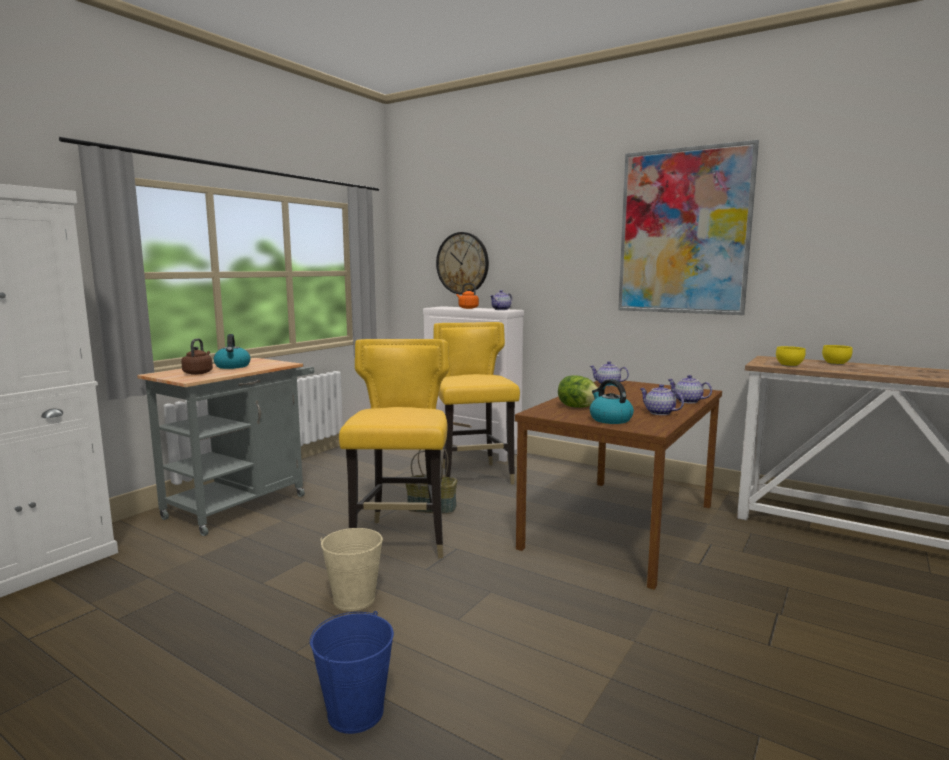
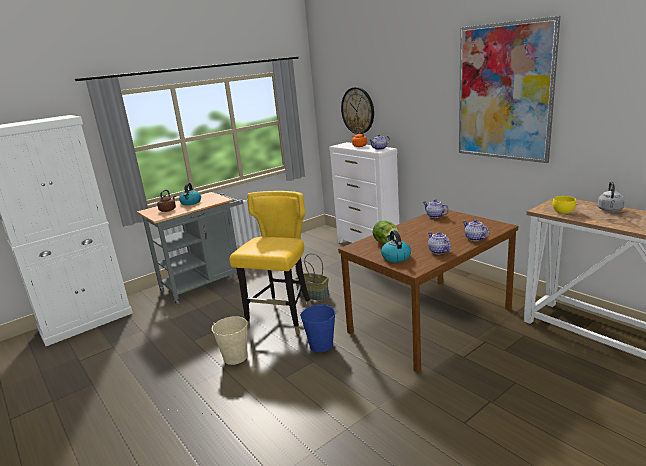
camera: 20 degrees right, 10 degrees up
(356, 712) = (204, 425): blue bucket -> blue bucket (321, 345)
(474, 477) = (355, 271): yellow chair -> none
(836, 363) = (610, 210): yellow bowl -> grey kettle

